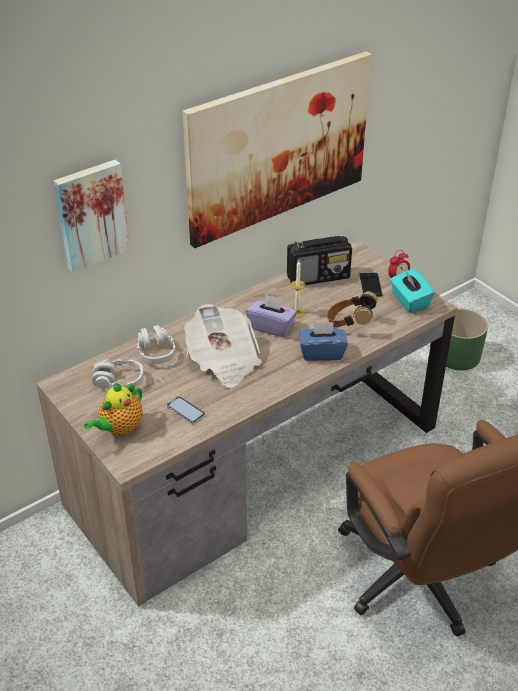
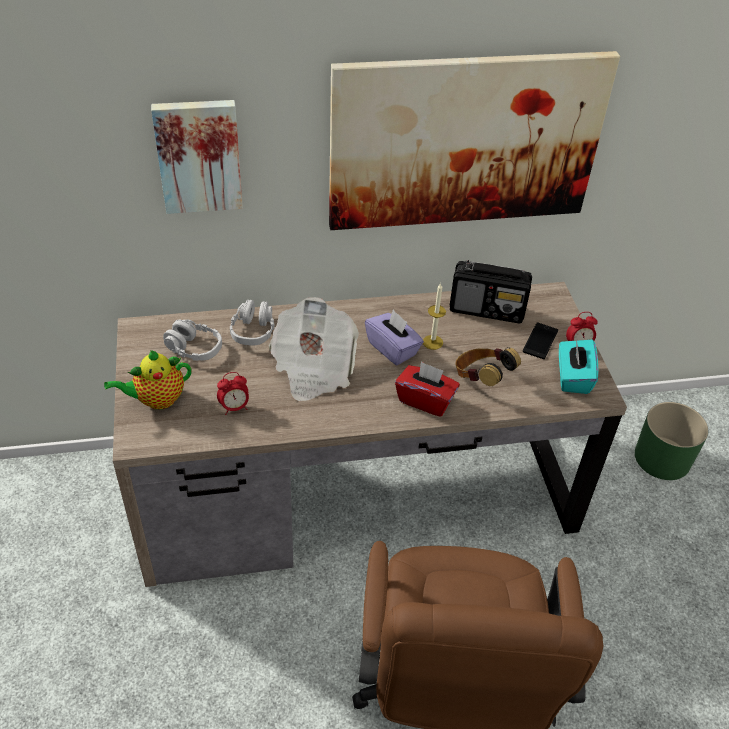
camera: 25 degrees right, 5 degrees up
(186, 410) = (234, 407): phone -> alarm clock
(321, 353) = (425, 400): blue tissue box -> red tissue box

